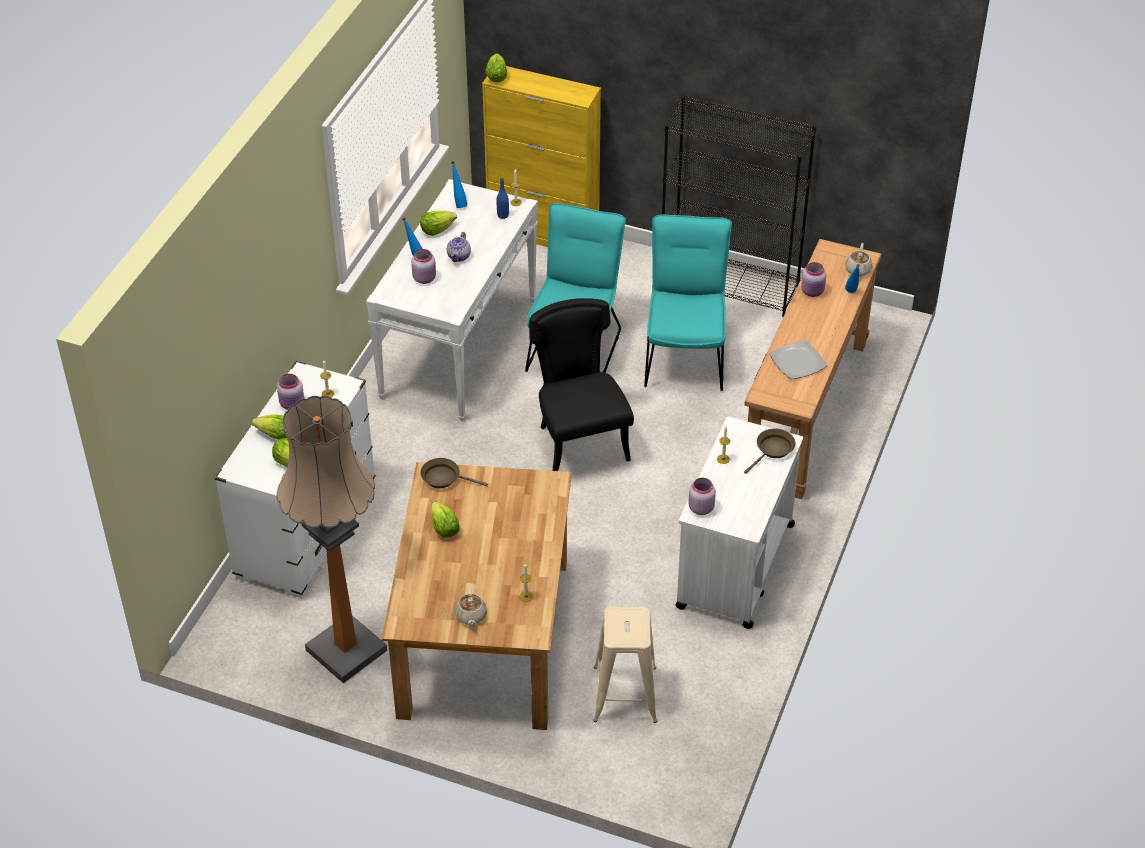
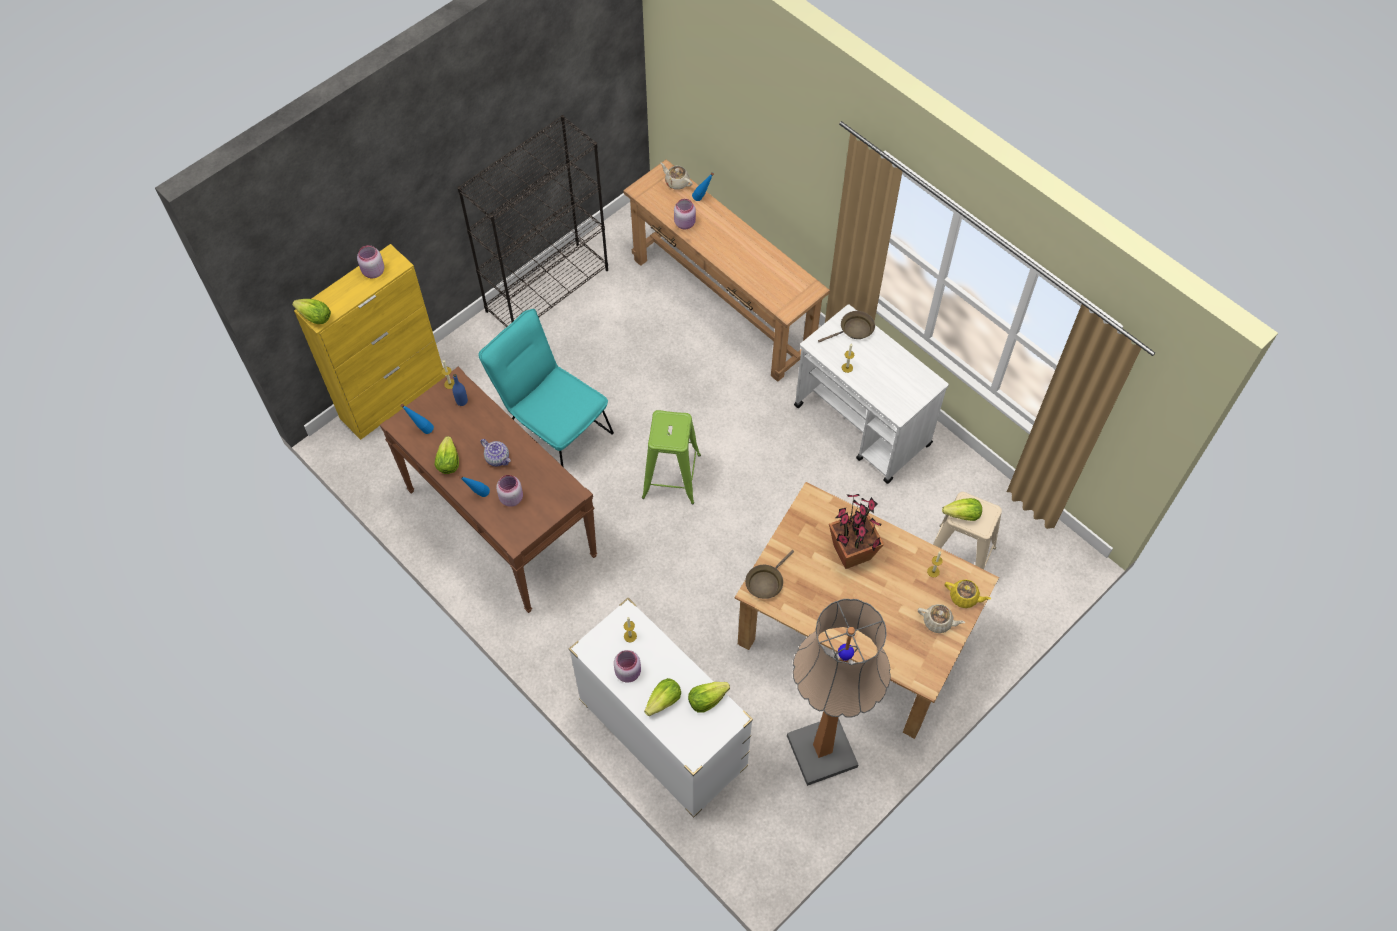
camera: 65 degrees left, 15 degrees up
(444, 528) = (827, 605): lettuce -> lettuce (962, 515)
(459, 347) = (500, 523): white console table -> brown console table
(510, 629) = (964, 597): none -> yellow teapot
(511, 529) = (851, 553): none -> potted plant
(579, 442) = (671, 476): black chair -> green stool
(685, 354) = (611, 357): turquoise chair -> none
(700, 508) = (894, 406): pink jar -> pink jar (373, 272)
(773, 450) = (854, 330): brown frying pan -> brown frying pan turned 90 degrees clockwise
(797, 362) = (761, 270): plate -> none

